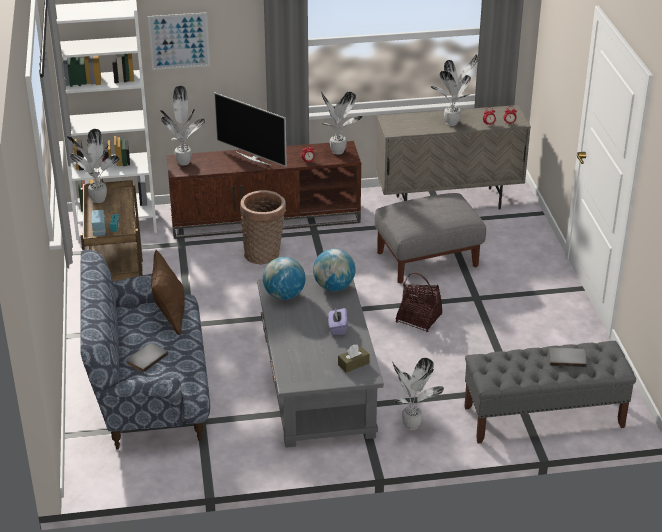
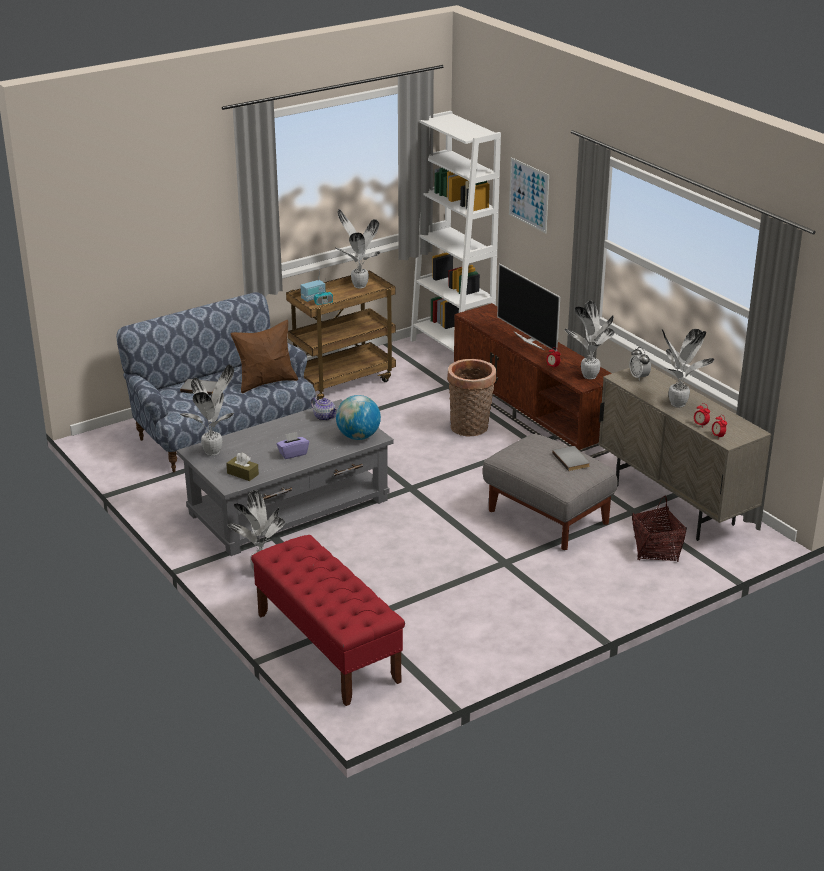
camera: 65 degrees right, 5 degrees down
(184, 161) = (488, 313): potted plant -> potted plant (214, 451)
(253, 158) = (529, 340): television -> television turned 45 degrees counterclockwise
(284, 295) = (324, 417): globe -> teapot
(399, 124) = (639, 377): none -> alarm clock
(419, 319) = (437, 536): basket -> basket (656, 550)
(543, 417) = (327, 647): grey bench -> red bench
(567, 358) = (341, 591): grey book -> grey book (572, 460)

